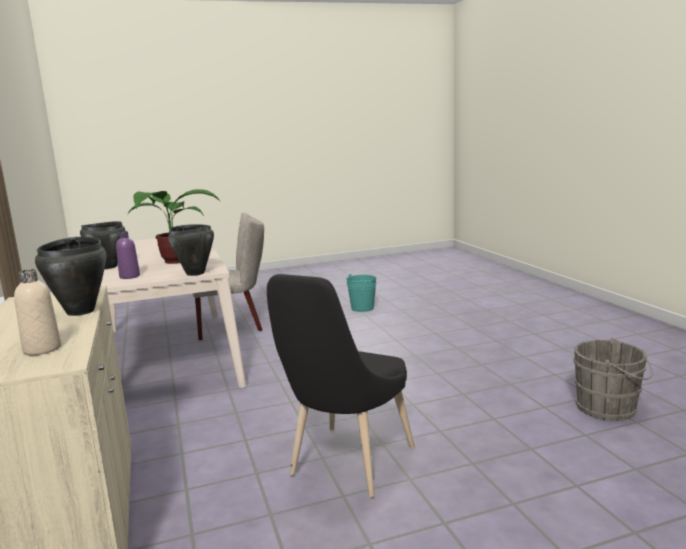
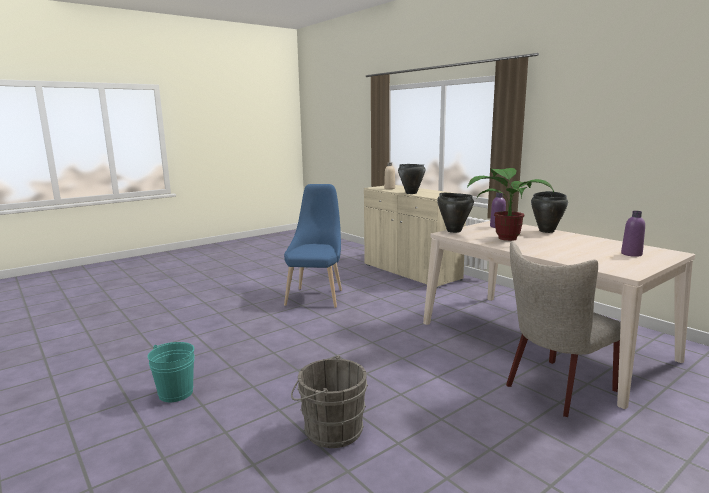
camera: 160 degrees right, 0 degrees up
(141, 245) = (631, 254): none -> purple bottle
(347, 465) = (316, 296): black chair -> blue chair
(362, 308) = (419, 466): turquoise bucket -> turquoise bucket (176, 393)
(610, 408) = (148, 339): grey bucket -> grey bucket (329, 430)

